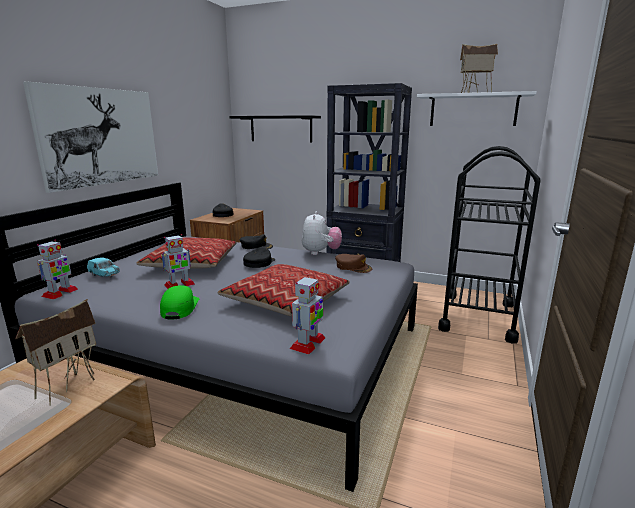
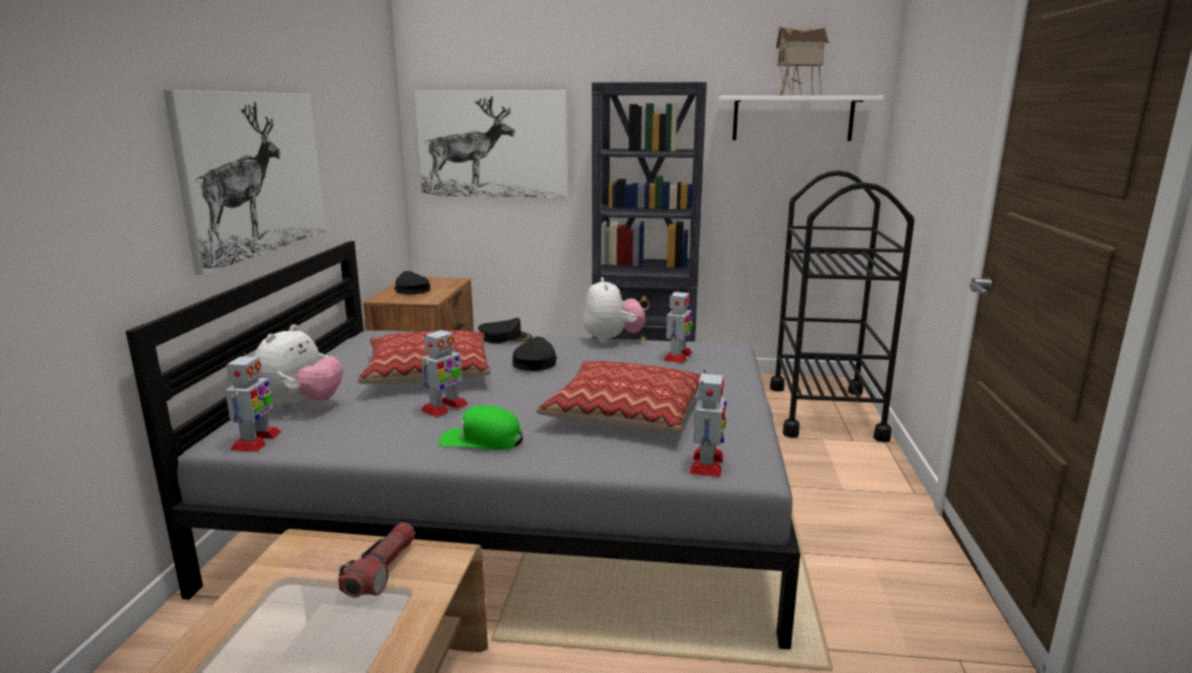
camera: 15 degrees left, 0 degrees up
(68, 385) = (382, 571): toy house -> flashlight
(104, 275) = (301, 405): turquoise toy car -> plush toy
(180, 307) = (481, 440): green cap -> green cap turned 60 degrees counterclockwise
(281, 129) = (492, 144): black shelf -> picture
(353, 267) = (677, 356): brown cap -> toy robot

